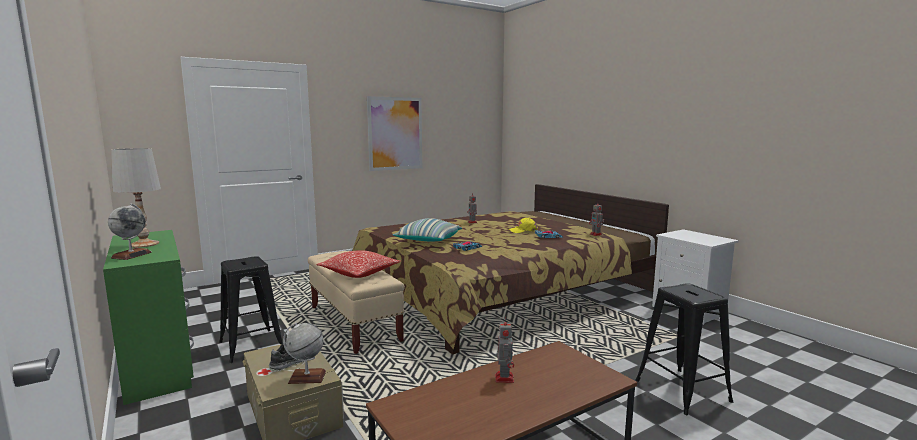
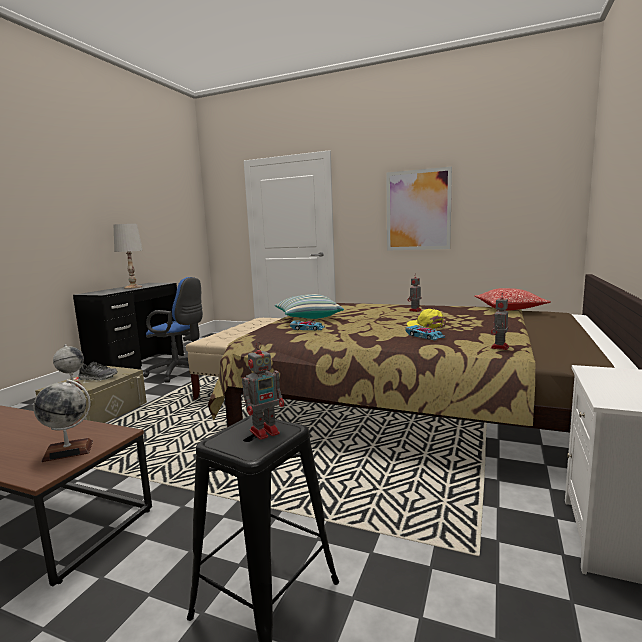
camera: 55 degrees right, 0 degrees up
(131, 255) = (105, 291): globe -> globe (68, 451)
(157, 362) = (138, 366): green desk -> black desk
(251, 345) = (180, 373): black stool -> blue office chair
(359, 273) = (229, 334): pillow -> pillow (509, 309)
(504, 377) = (36, 429): toy robot -> toy robot (266, 431)

